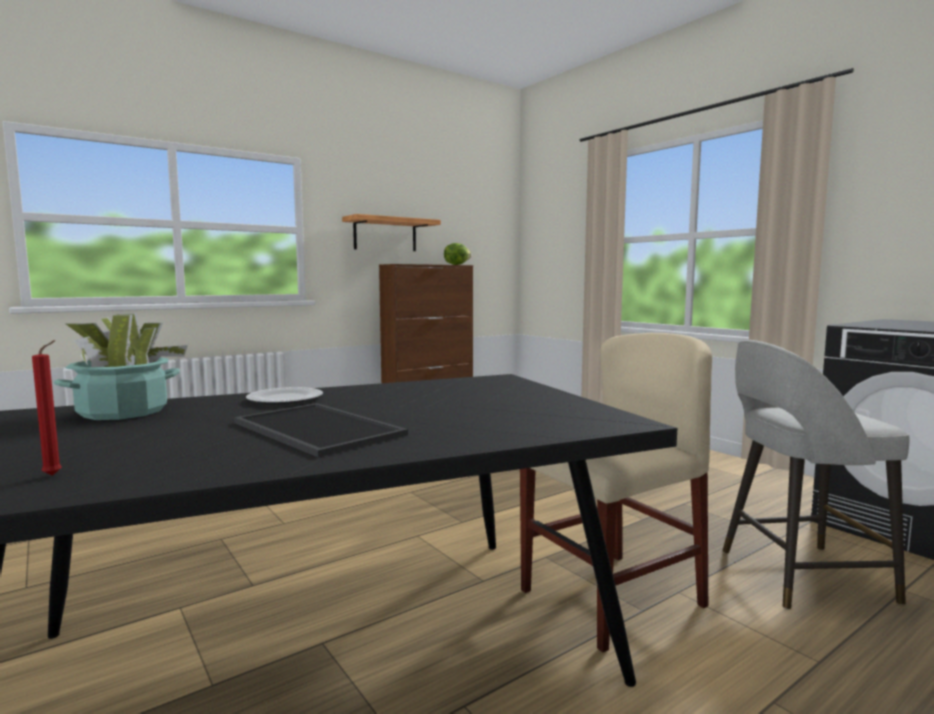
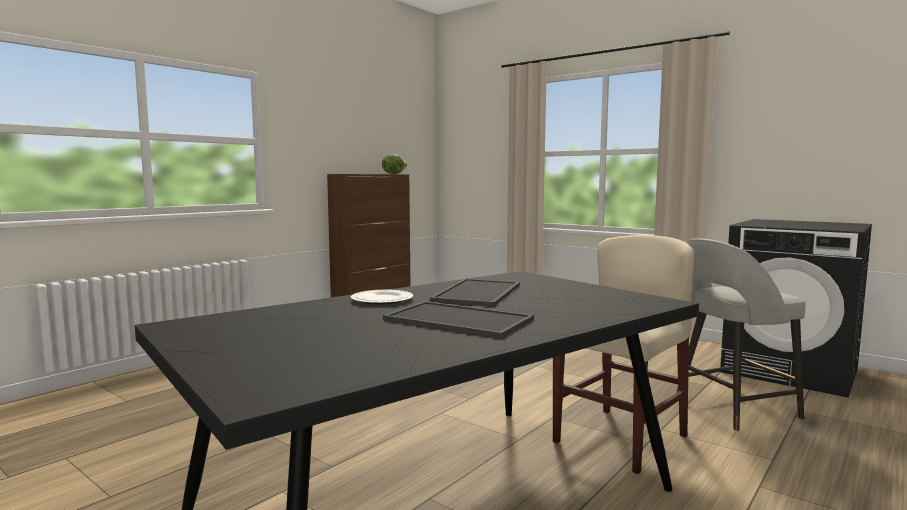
camera: 15 degrees left, 0 degrees up
(55, 475) = (330, 364): red candle -> none
(123, 412) = (265, 317): potted plant -> none
(385, 235) = (331, 146): shelf -> none
(409, 397) = (479, 293): none -> tray

